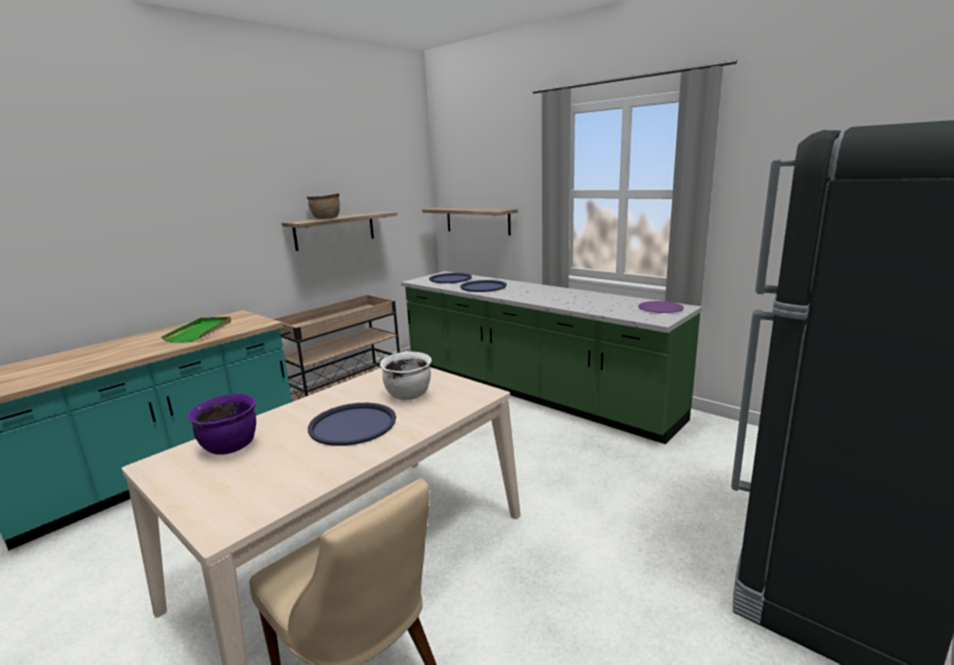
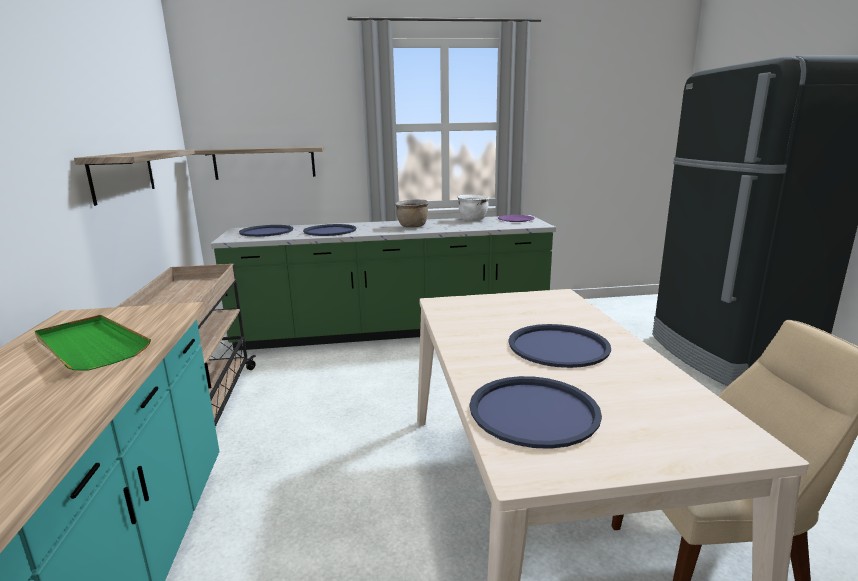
camera: 50 degrees left, 0 degrees up
(230, 447) = (533, 412): purple cooking pot -> blue tray
(326, 218) = (133, 153): brown cooking pot -> brown cooking pot (412, 226)
(409, 395) = (520, 315): white cooking pot -> white cooking pot (473, 220)

